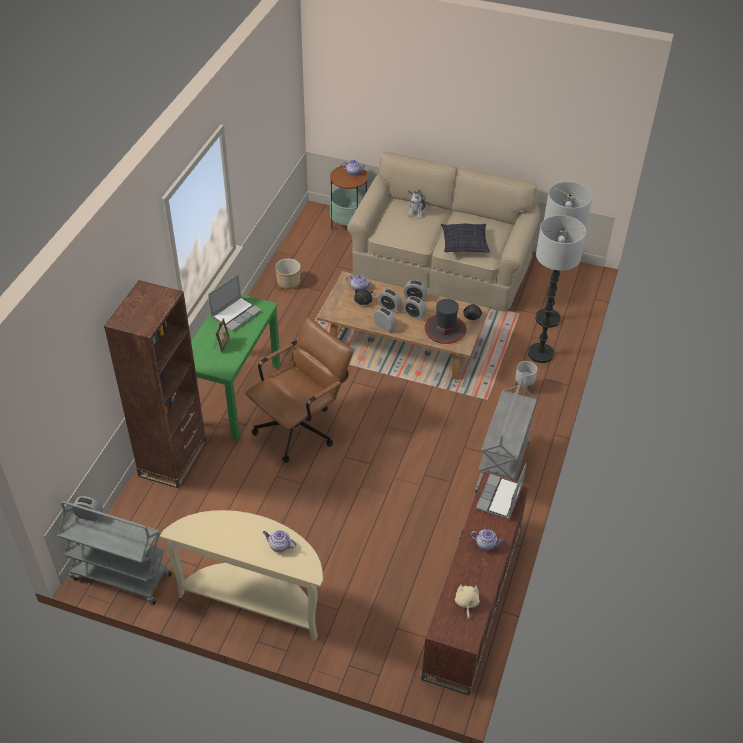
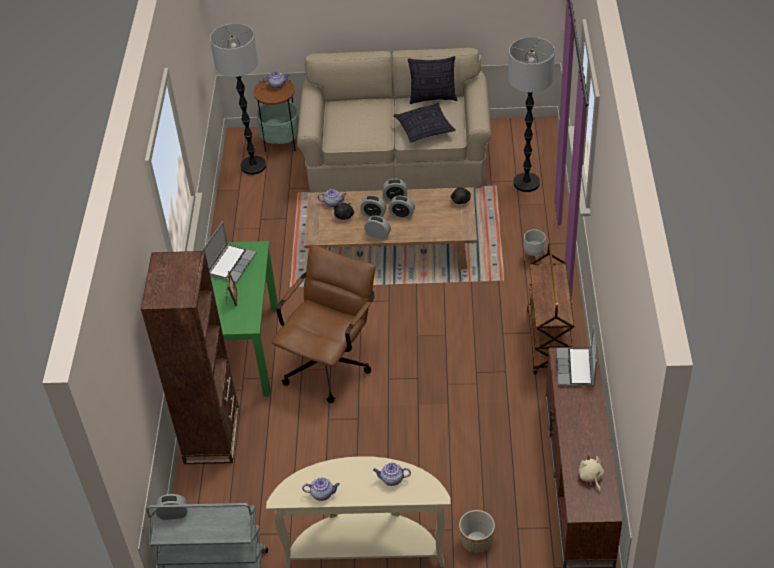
camera: 15 degrees left, 0 degrees up
(288, 282) = (246, 219): planter -> planter (476, 541)
(417, 211) = (361, 108): plush toy -> none
(445, 329) = (440, 220): hat -> none
(485, 219) = (433, 98): none -> pillow
(486, 544) = (583, 416): teapot -> teapot (322, 494)
(503, 468) = (549, 342): grey cart -> brown cart
(540, 354) = (535, 220): floor lamp -> floor lamp (253, 166)

